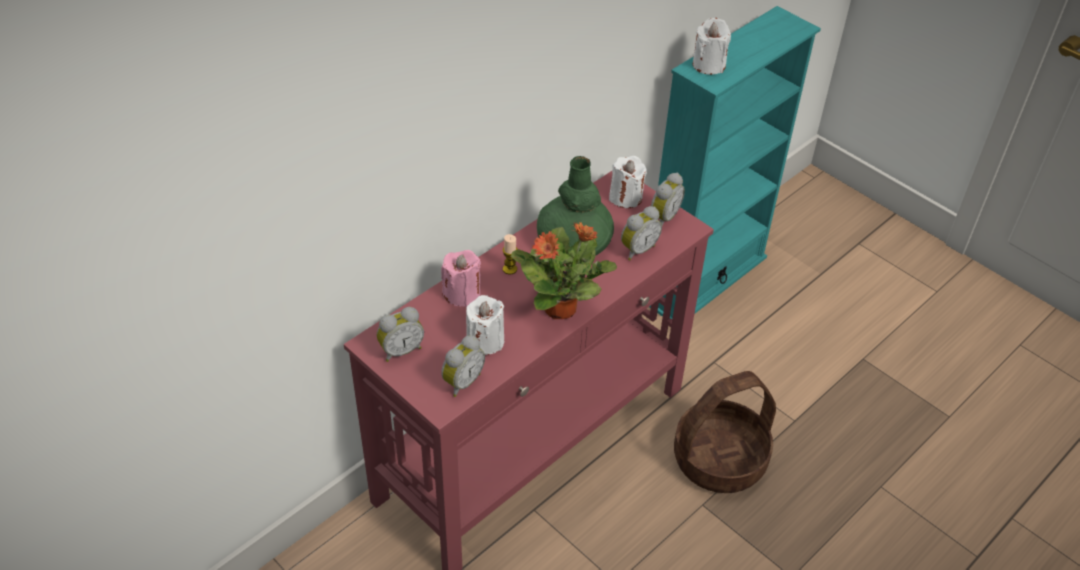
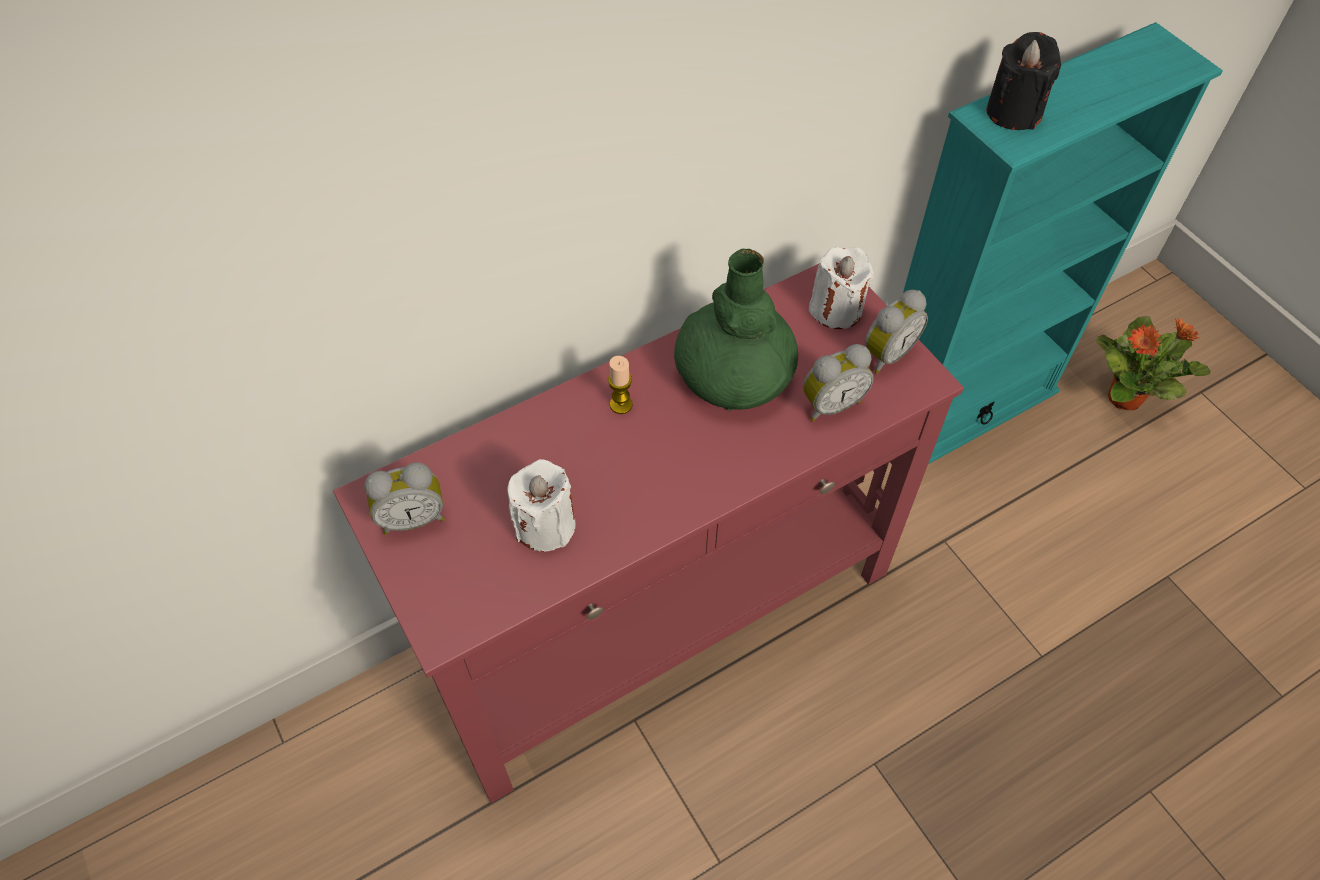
camera: 15 degrees right, 10 degrees up
(461, 382) = (486, 592): alarm clock -> none
(462, 293) = (535, 435): pink candle -> none
(561, 308) = (681, 488): potted plant -> potted plant (1126, 398)
(708, 65) = (1013, 112): white candle -> black candle
(719, 458) = (916, 695): basket -> none

